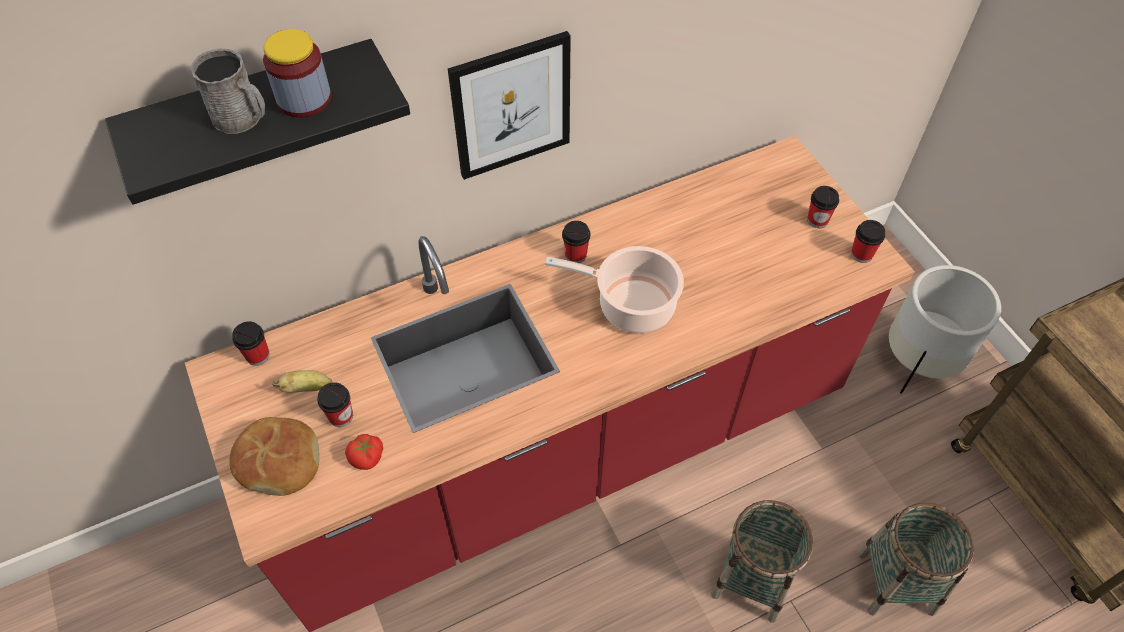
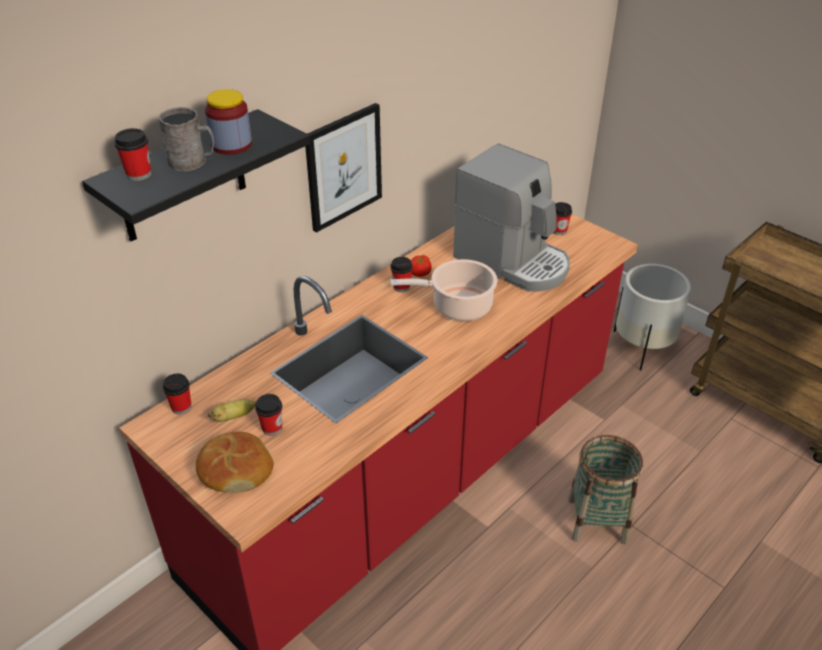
camera: 20 degrees left, 15 degrees down
(367, 457) = (307, 448): tomato -> tomato (420, 273)
(733, 254) = (513, 261): none -> coffee machine
(861, 254) = (598, 242): cup -> cup (139, 174)
(895, 582) = (697, 490): basket -> none

